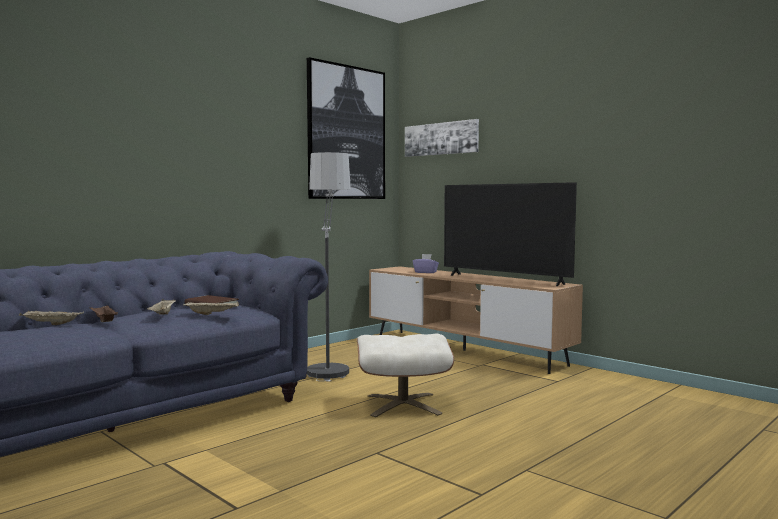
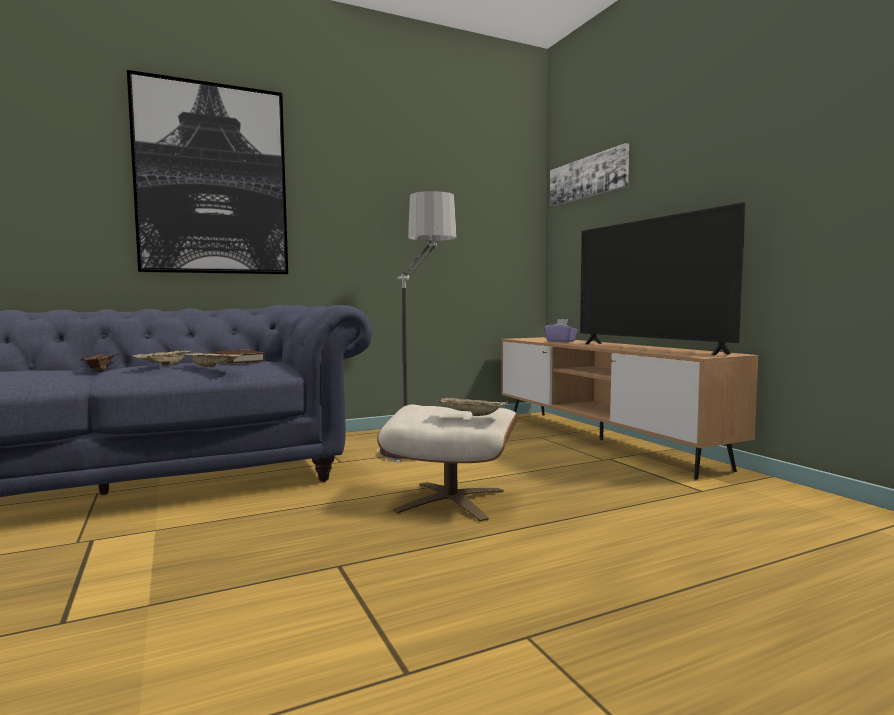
camera: 20 degrees right, 0 degrees up
(50, 324) = (36, 368): beige tray -> beige tray (470, 415)
(346, 133) = (473, 178): picture -> picture (212, 180)

